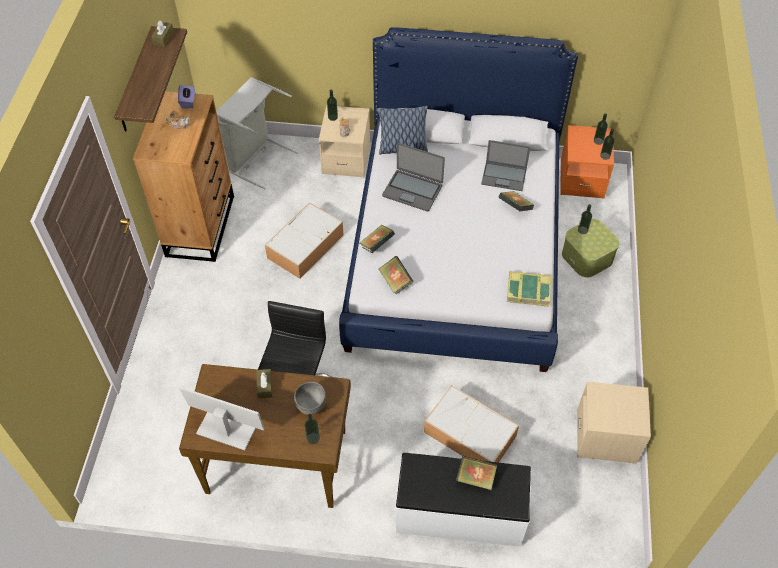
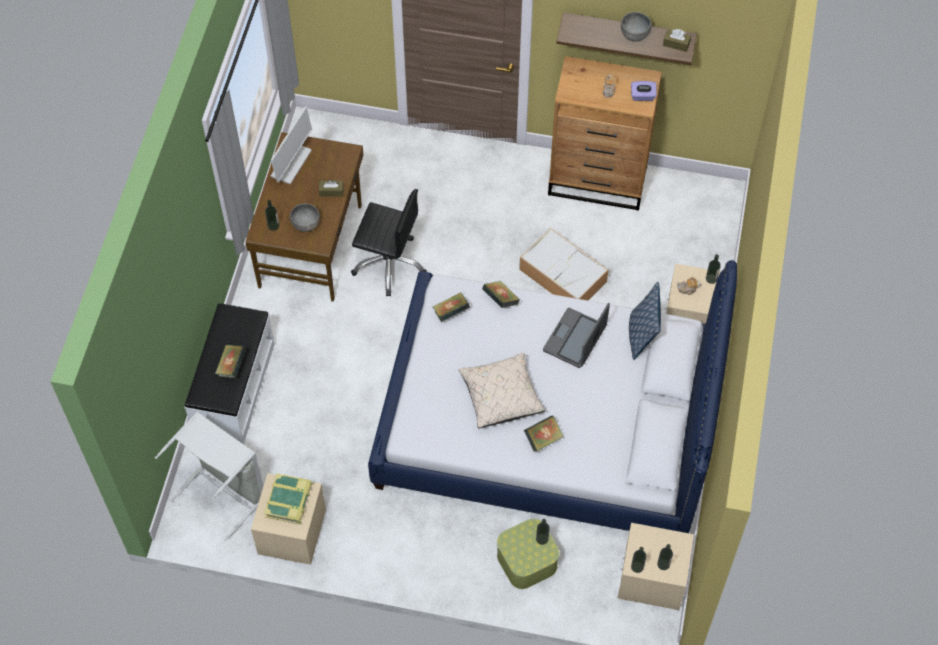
camera: 95 degrees right, 5 degrees up
(150, 65) = (634, 35): none -> grey bowl
(256, 159) = (695, 231): grey laundry basket -> grey laundry basket (225, 491)
(468, 433) = (315, 406): storage box -> none
(479, 239) = (501, 397): none -> beige pillow
(504, 176) = (592, 435): laptop -> none
(528, 290) = (426, 434): book -> book (289, 501)
(581, 179) = (652, 579): orange nightstand -> beige nightstand

